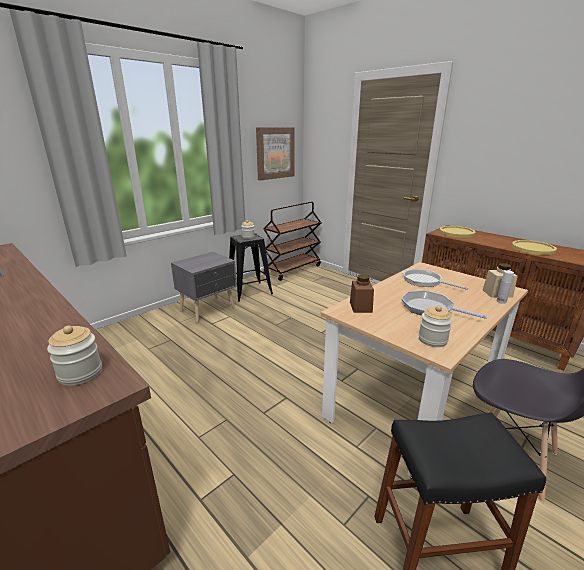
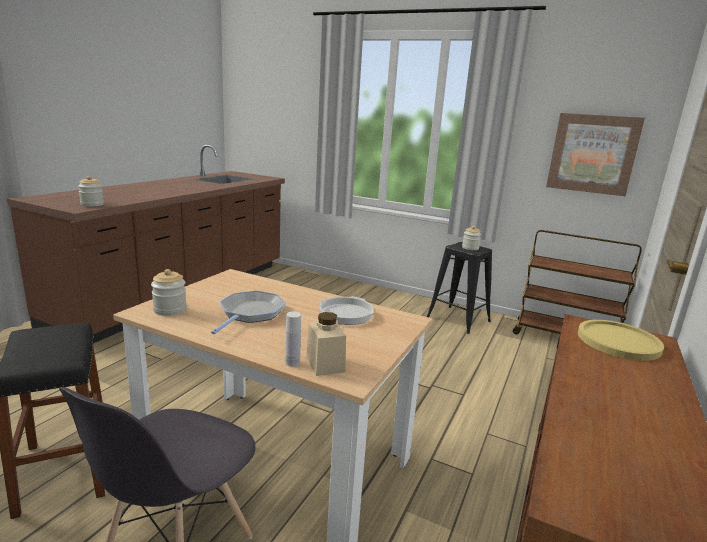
camera: 70 degrees right, 5 degrees down
(209, 309) = (393, 306): grey nightstand -> none
(360, 307) = (244, 282): brown jar -> none
(533, 248) = (610, 422): yellow plate -> none

